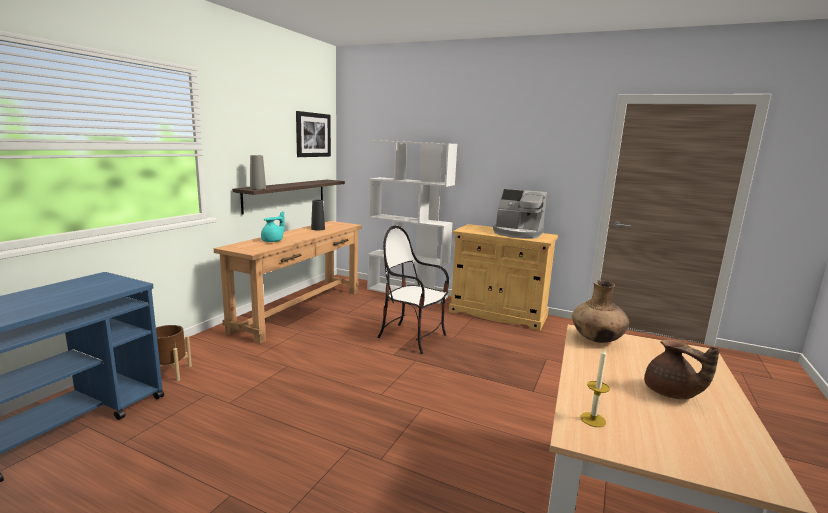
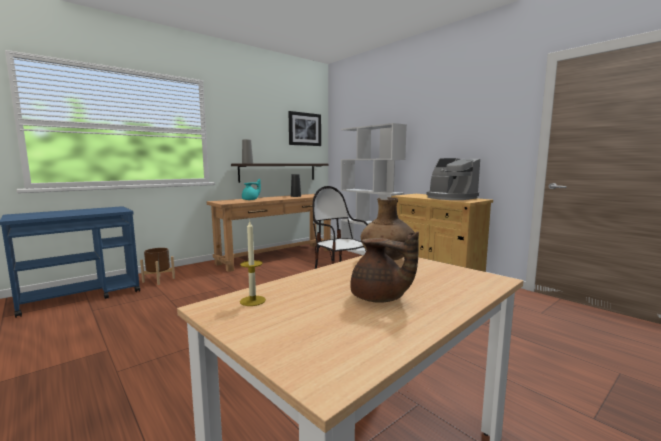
camera: 25 degrees right, 5 degrees down
(671, 393) = (379, 298): brown teapot -> brown teapot turned 45 degrees counterclockwise

